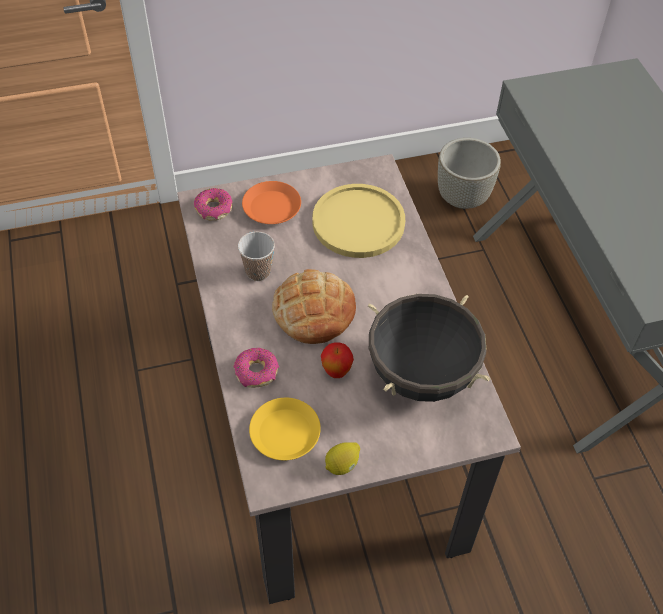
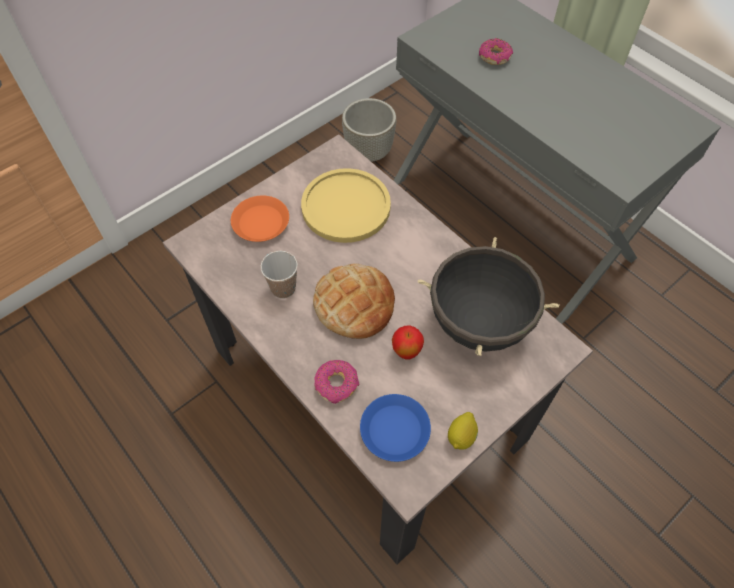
camera: 25 degrees left, 5 degrees up
(213, 209) = (208, 245): donut -> donut (495, 57)
(284, 432) = (394, 430): yellow plate -> blue plate

